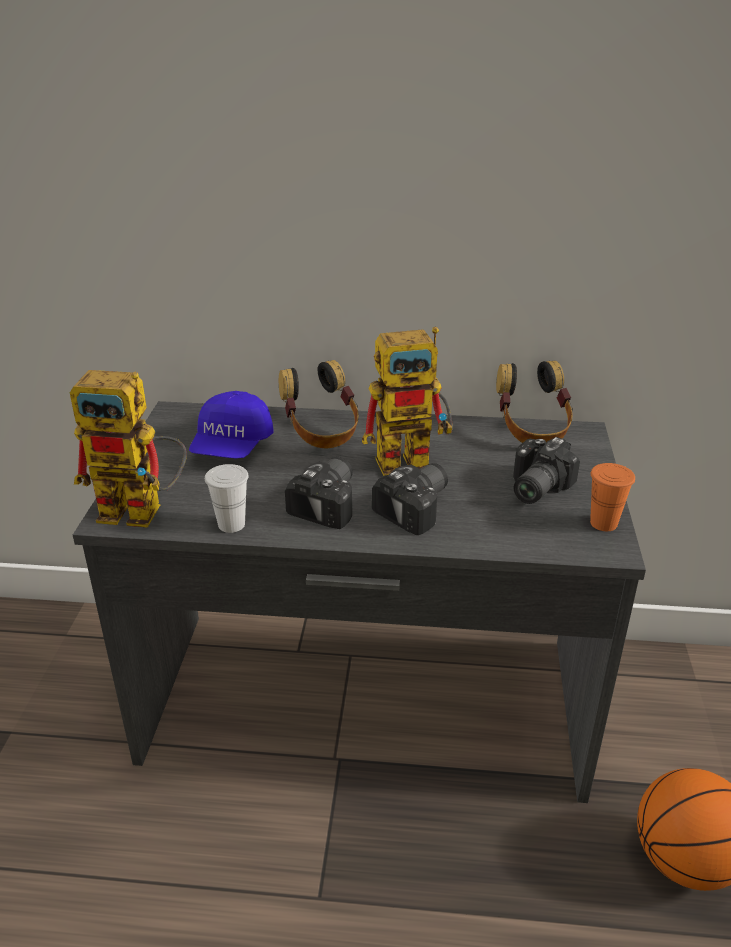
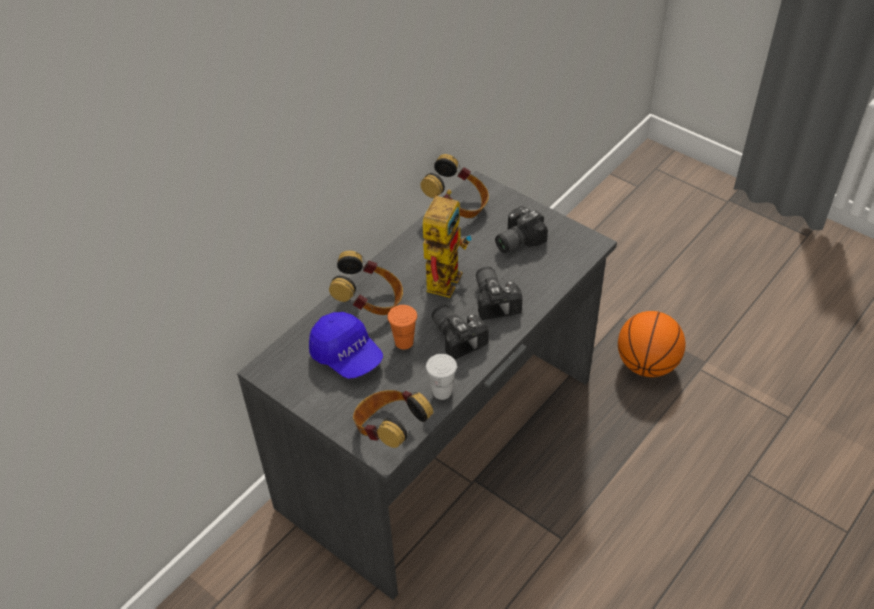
camera: 55 degrees left, 15 degrees up
(144, 511) = (390, 430): toy robot -> headphones
(533, 487) = (516, 240): camera -> camera turned 75 degrees clockwise
(603, 523) = (570, 233): orange cup -> orange cup (404, 342)

